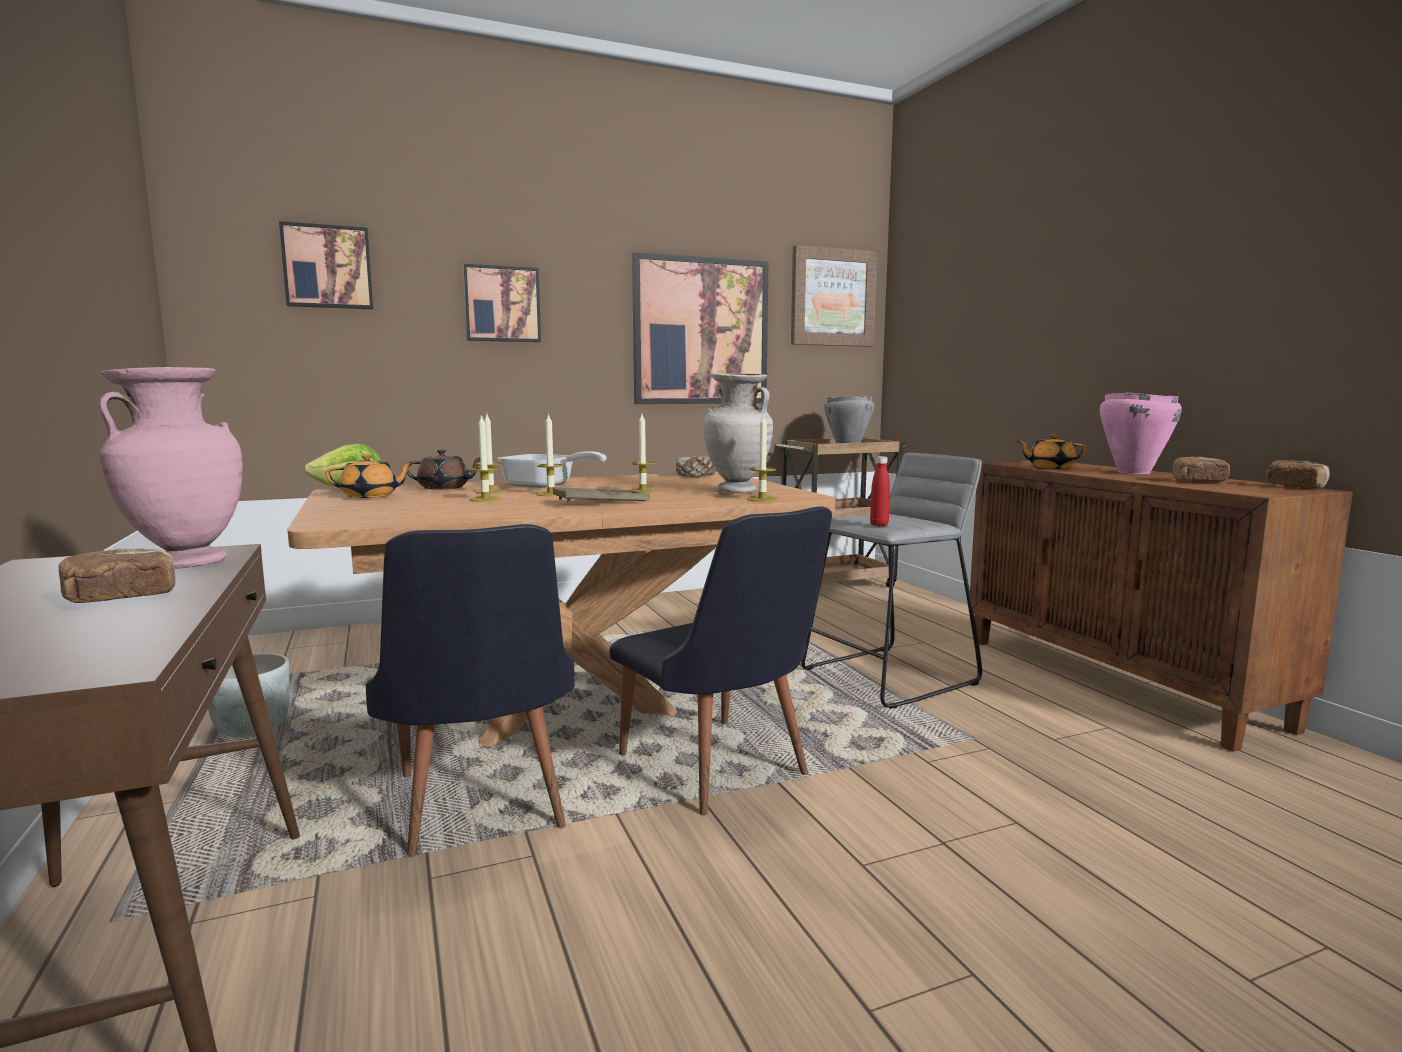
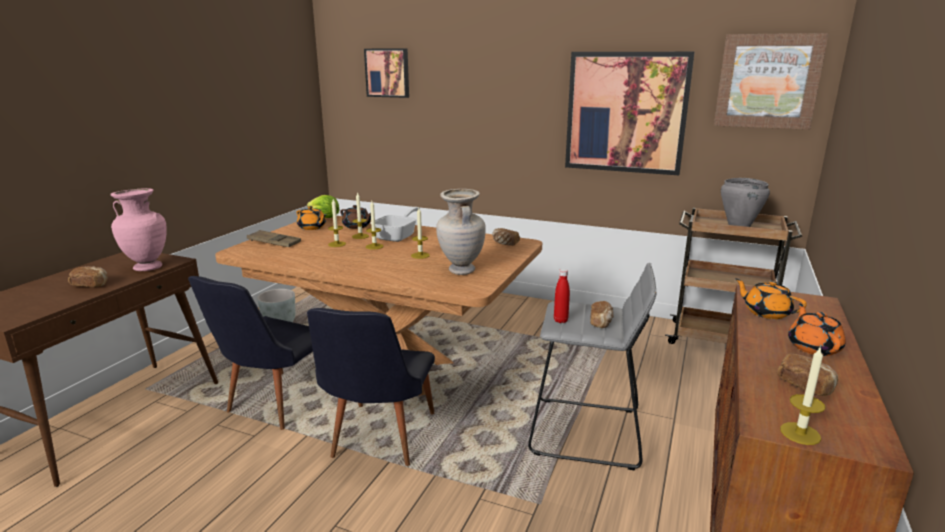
camera: 45 degrees right, 10 degrees up
(502, 304) = (480, 93): picture -> none
(545, 486) = (398, 236): frying pan -> frying pan turned 135 degrees counterclockwise
(601, 502) = (366, 263): brown tray -> brown tray (274, 242)
(762, 499) = (441, 285): candle -> candle (800, 433)
(1132, 472) = (813, 347): pink cooking pot -> orange teapot
(1295, 487) = (875, 436): bread -> bread (601, 322)

